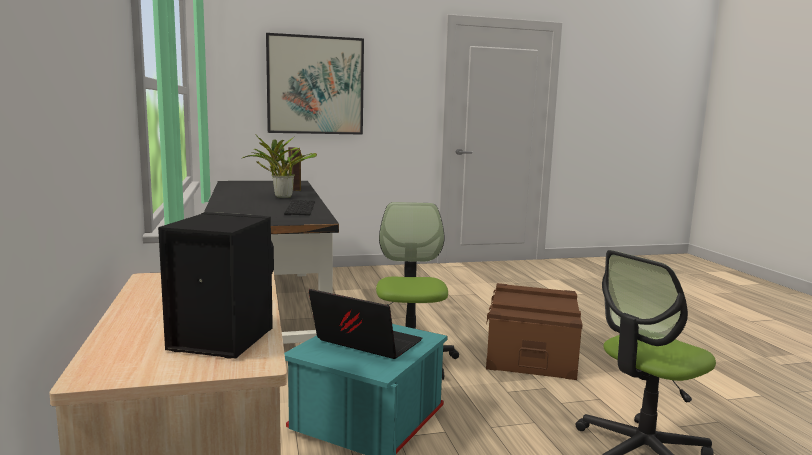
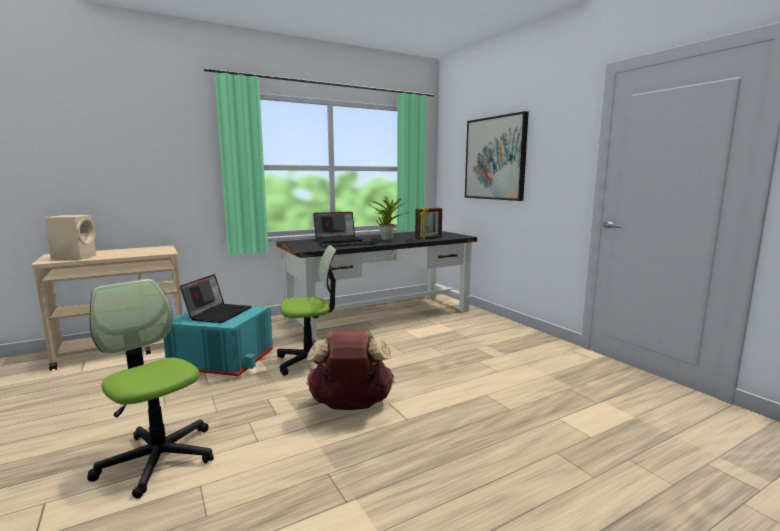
camera: 75 degrees right, 0 degrees up
(219, 338) = (75, 257): black speaker -> beige speaker
(247, 207) = (338, 240): none -> laptop
(531, 353) = (350, 406): brown storage box -> brown backpack

